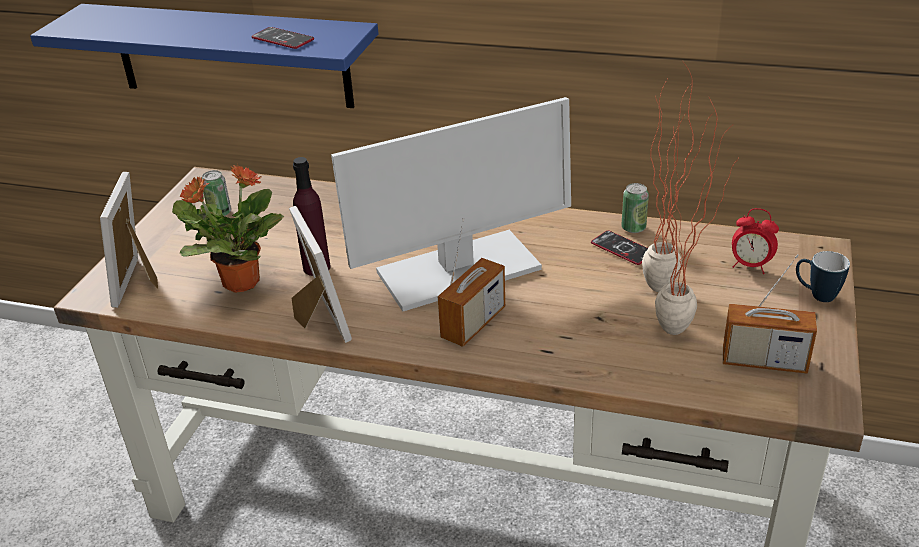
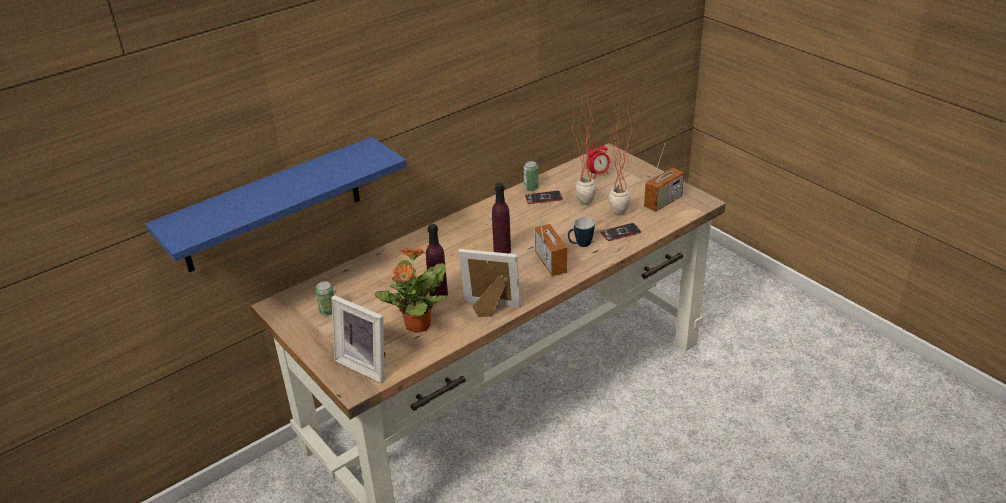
camera: 55 degrees left, 0 degrees up
(283, 39) = (346, 168): phone -> phone (620, 232)
(457, 272) = (502, 251): monitor -> purple bottle
(816, 295) = (636, 169): mug -> mug (580, 245)

